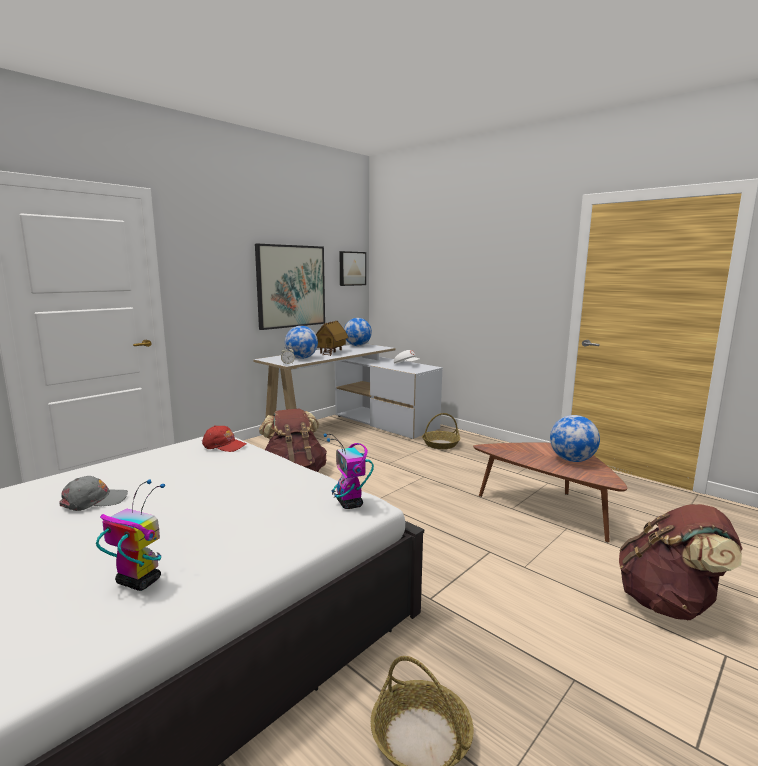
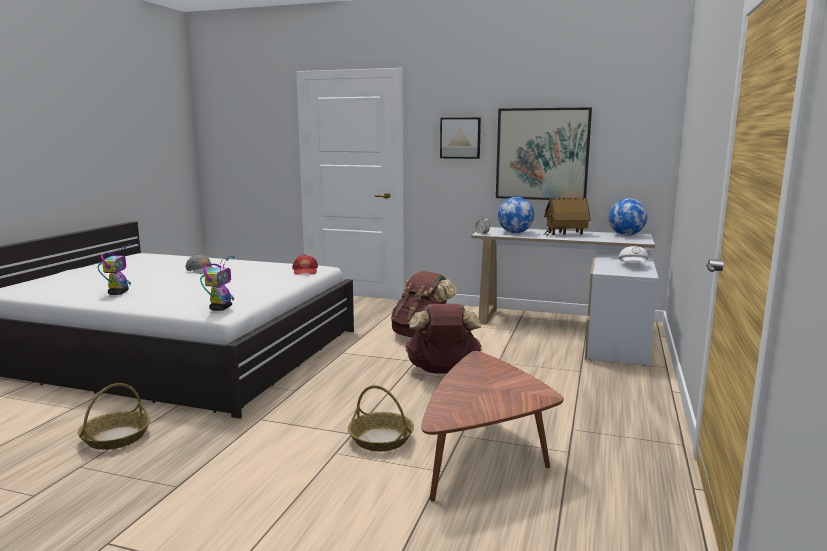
camera: 65 degrees right, 0 degrees up
(349, 503) = (221, 308): toy robot -> toy robot turned 150 degrees clockwise
(351, 268) = (644, 134): picture -> picture (460, 138)
(441, 444) = (598, 376): basket -> basket (381, 439)
(572, 460) = (490, 398): globe -> none
(669, 603) = (312, 541): brown backpack -> brown backpack (443, 371)

